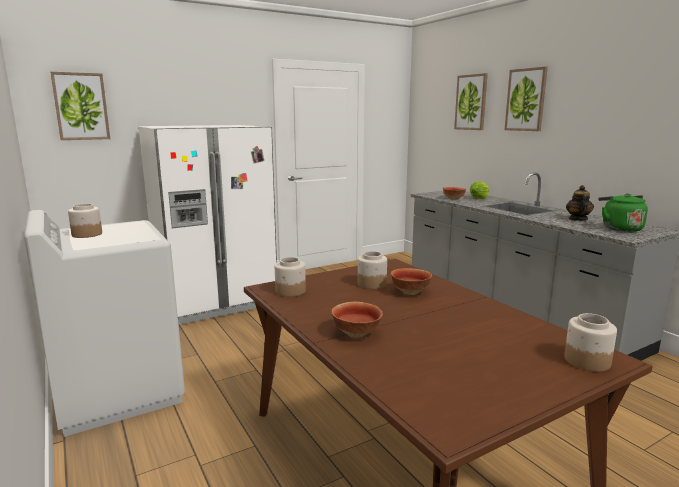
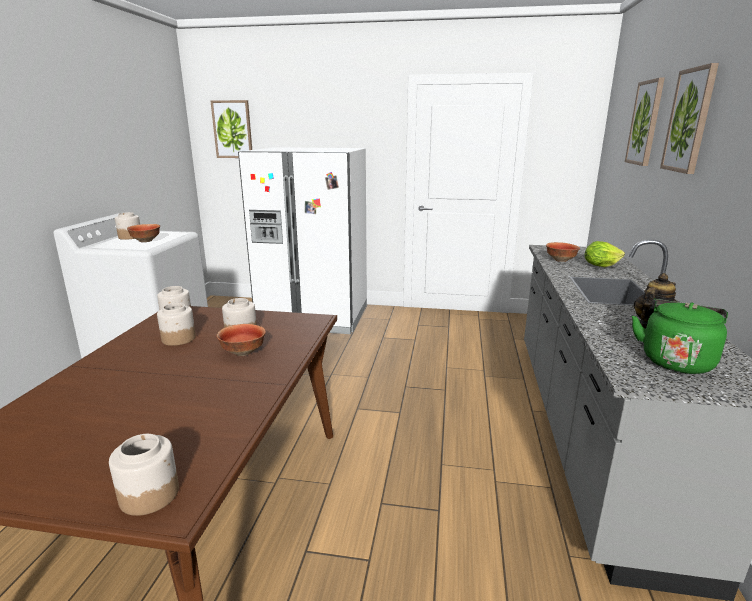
camera: 40 degrees right, 5 degrees up
(339, 301) = (178, 339): none -> jar
(357, 333) = (108, 371): bowl -> bowl (146, 241)

